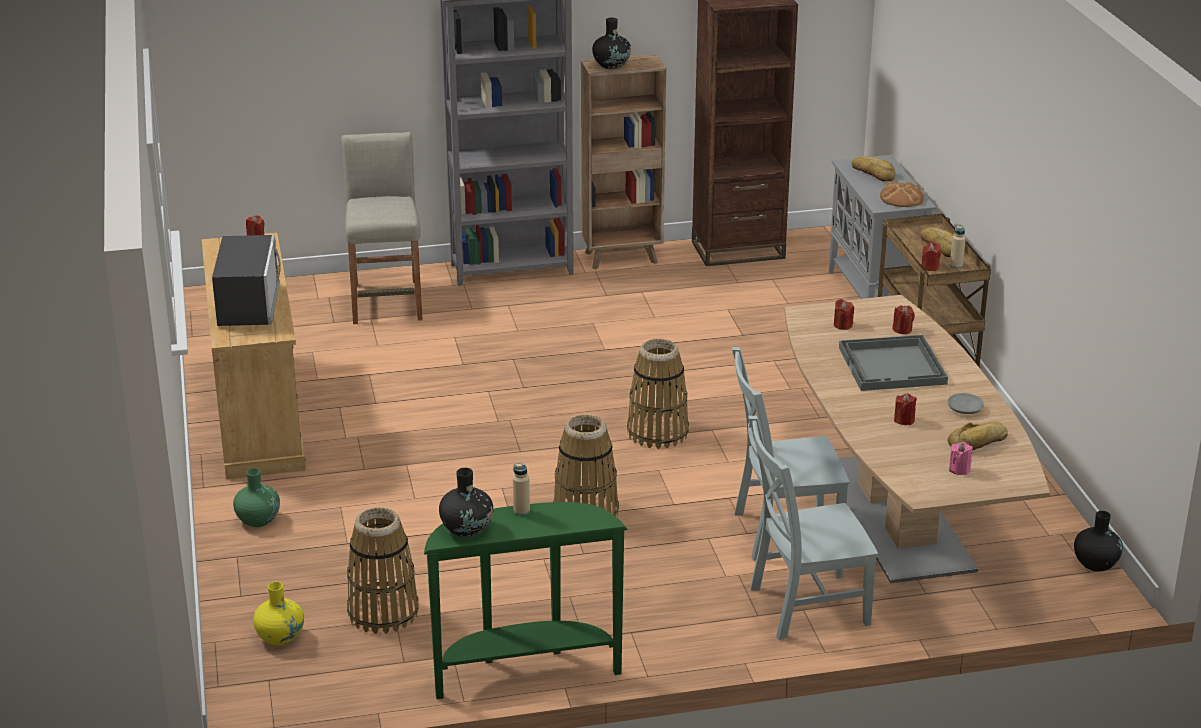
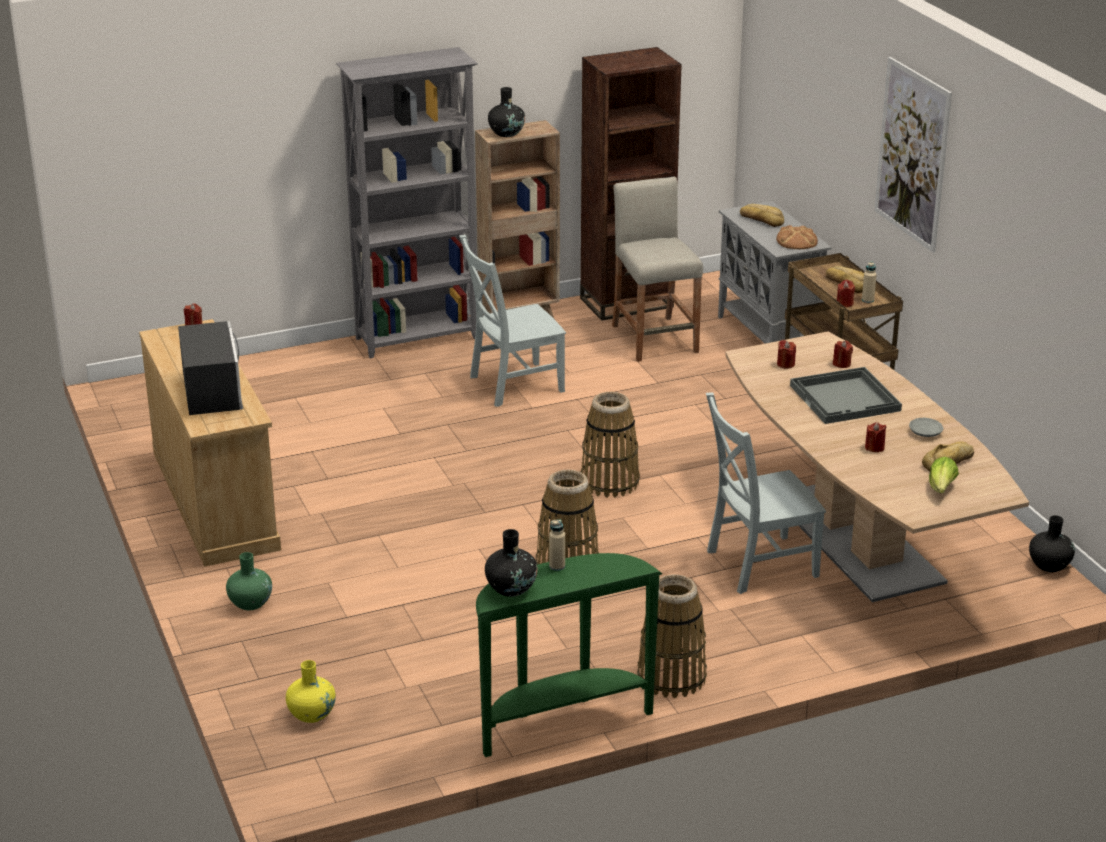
camera: 10 degrees left, 0 degrees up
(383, 612) = (405, 680): basket -> basket (672, 677)
(387, 302) = (305, 379): beige stool -> beige stool (654, 339)
(803, 606) = (800, 632): grey chair -> grey chair (512, 385)
(959, 469) = (941, 489): pink candle -> lettuce
(1006, 113) = (912, 154): none -> picture

